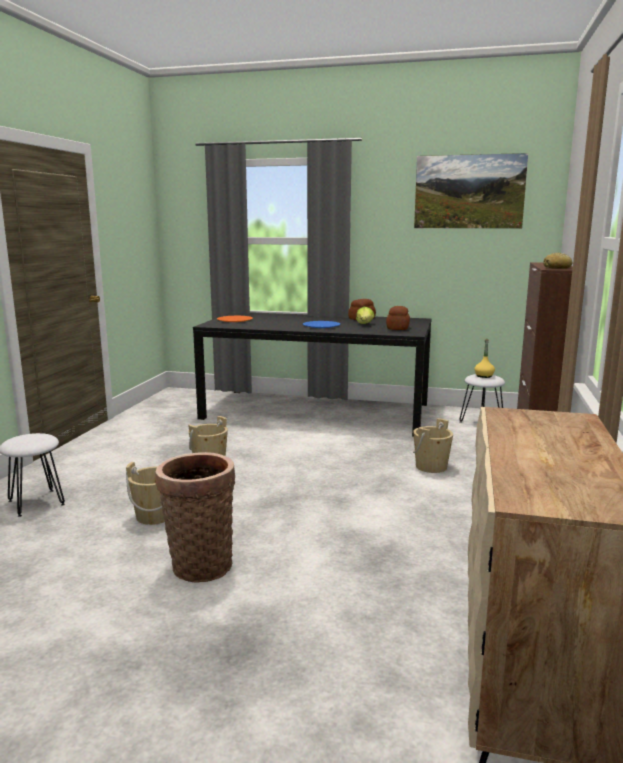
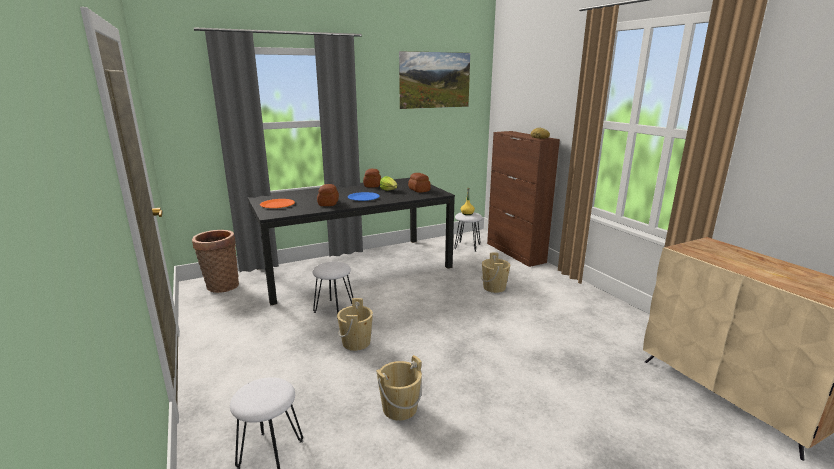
camera: 40 degrees left, 5 degrees up
(200, 564) = (501, 428): basket -> basket (221, 286)
(239, 436) = (334, 309): none -> white stool
(277, 325) = (328, 203): none -> bread

